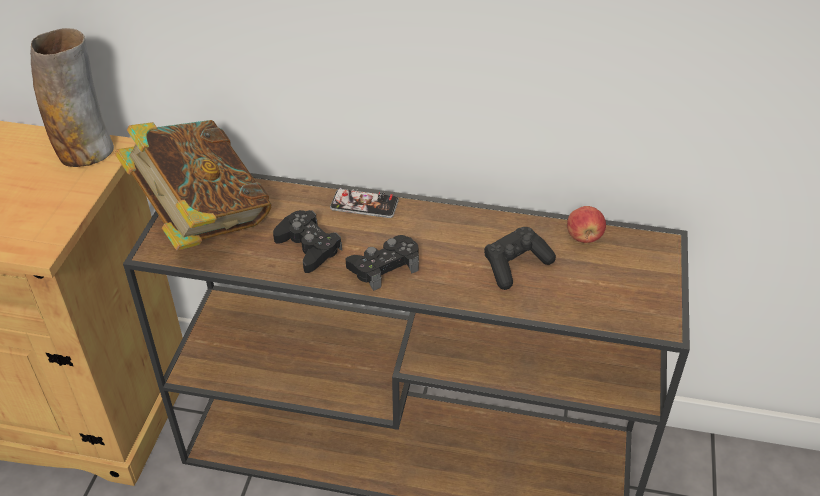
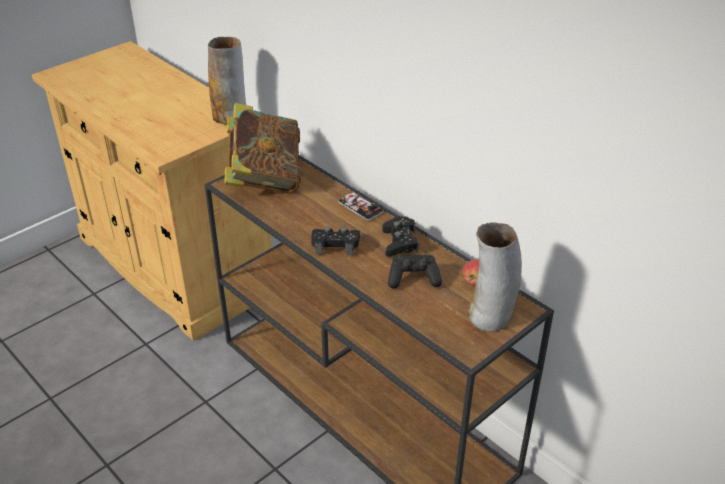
camera: 35 degrees right, 5 degrees down
(308, 247) = (305, 216): black game controller -> black game controller (400, 242)
(637, 269) = (490, 316): none -> vase

